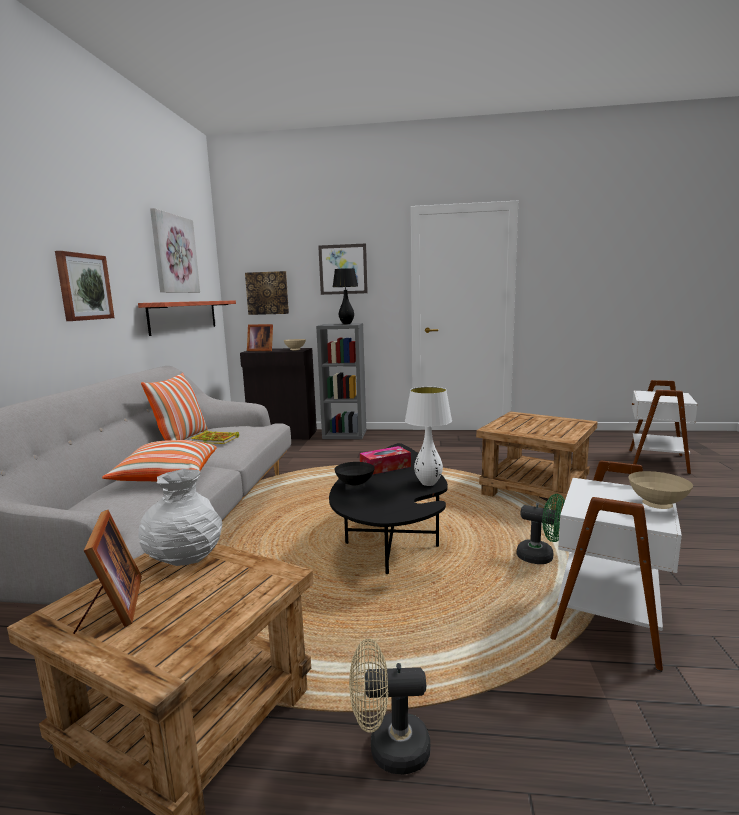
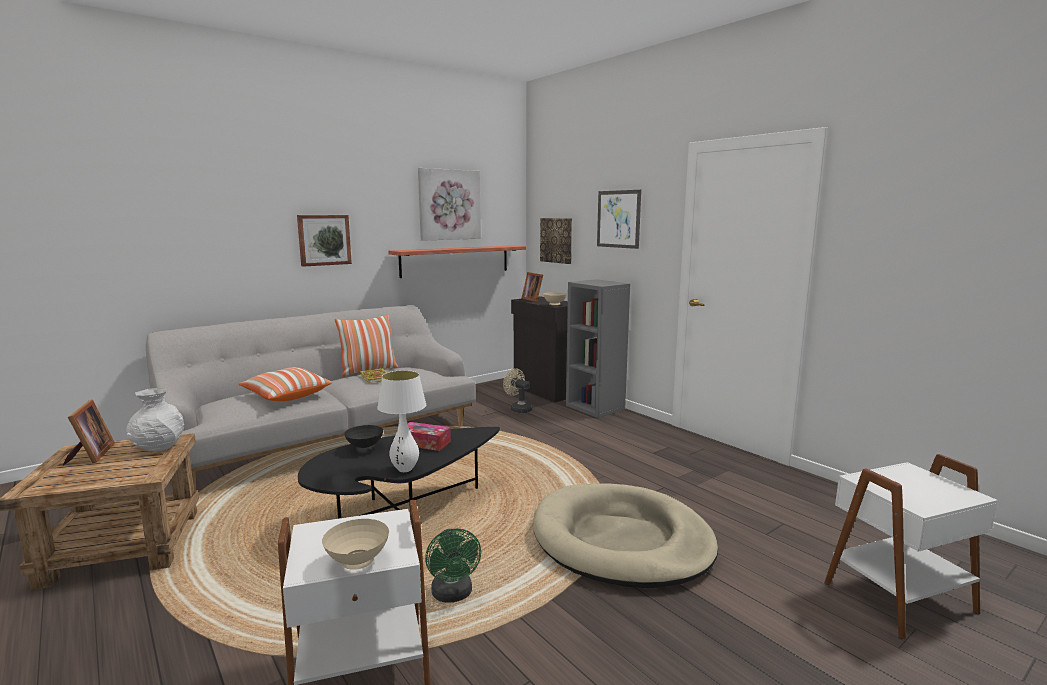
camera: 45 degrees right, 0 degrees up
(112, 606) = (90, 455): picture frame -> picture frame turned 45 degrees counterclockwise
(346, 324) = (603, 283): black table lamp -> none
(389, 749) = (124, 621): beige fan -> beige fan (518, 409)
(536, 490) = (621, 540): brown side table -> beige dog bed

